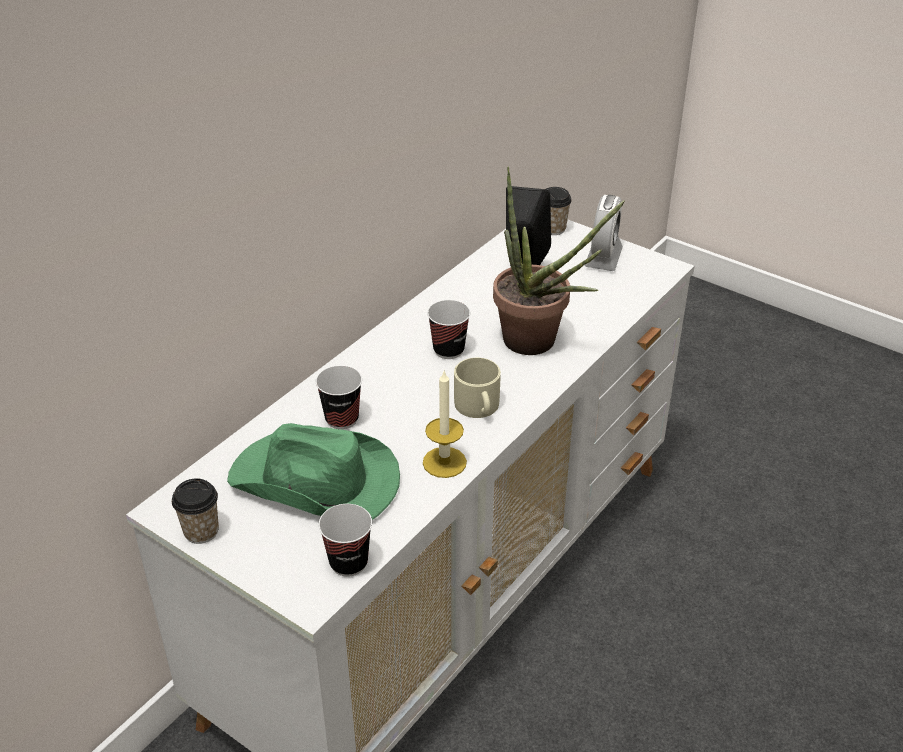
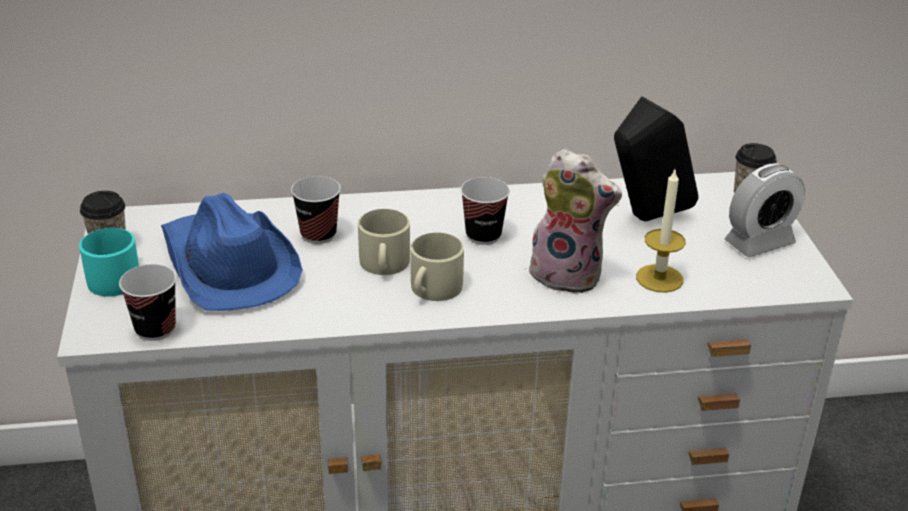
camera: 45 degrees right, 5 degrees down
(251, 548) = (118, 277): none -> turquoise mug
(316, 482) = (228, 264): green hat -> blue hat
(421, 411) = (384, 264): none -> beige mug
(444, 462) = (337, 310): candle -> candle (659, 278)
(538, 344) = (569, 275): potted plant -> plush toy

